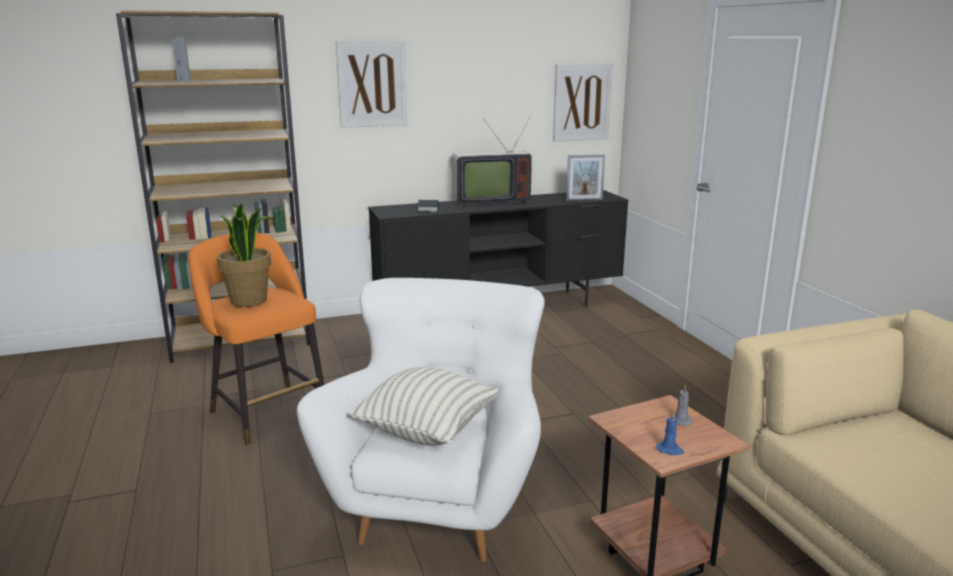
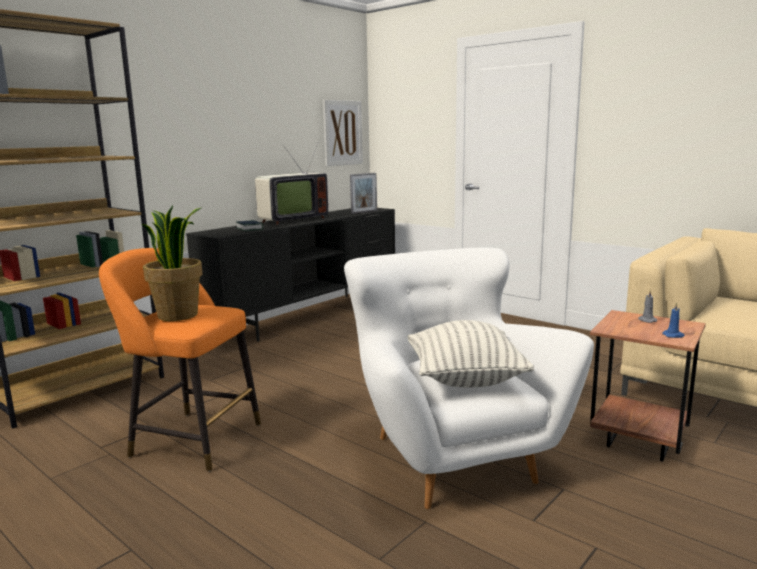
camera: 30 degrees left, 5 degrees down
(372, 84) = (181, 111): picture -> none

